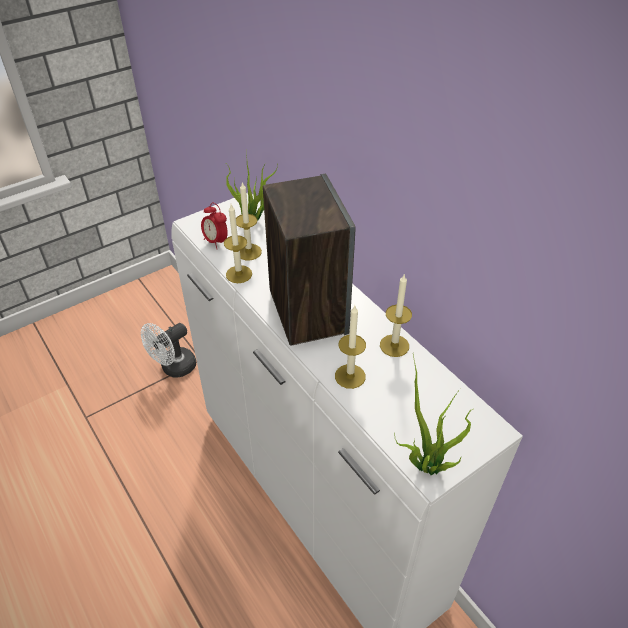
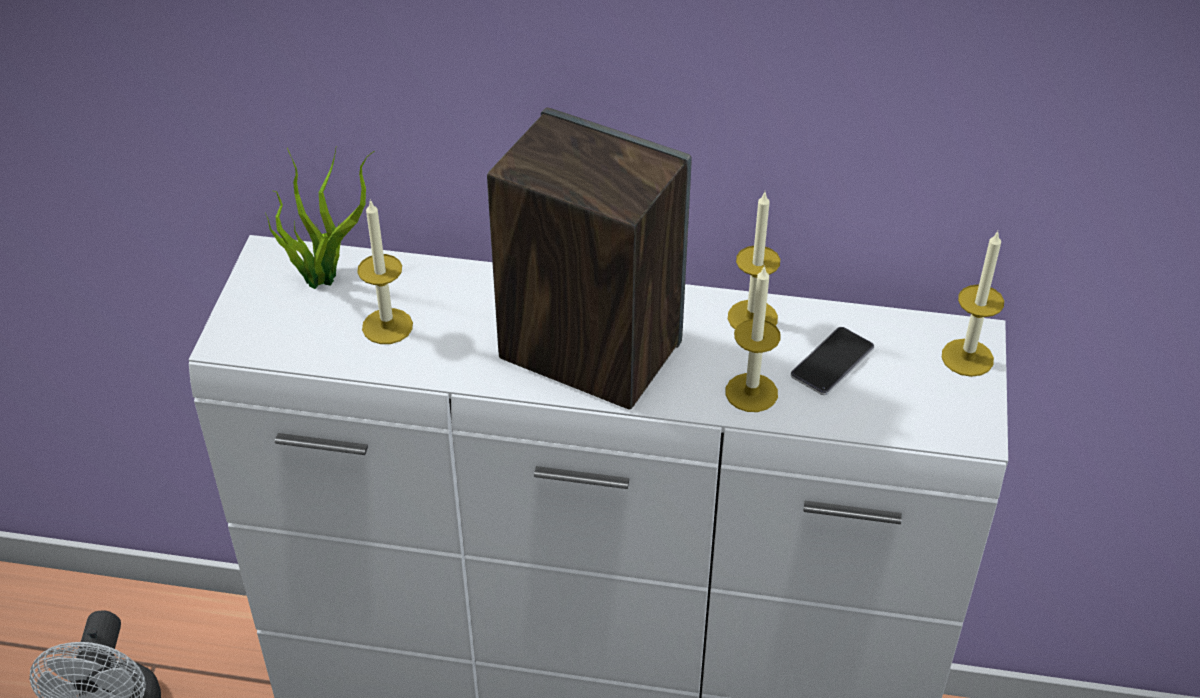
camera: 45 degrees left, 0 degrees up
(216, 242) = (312, 344): alarm clock -> none
(239, 274) = (419, 367): candle -> candle (967, 357)
(404, 390) = (832, 362): none -> phone
(425, 466) = (958, 427): potted plant -> none

